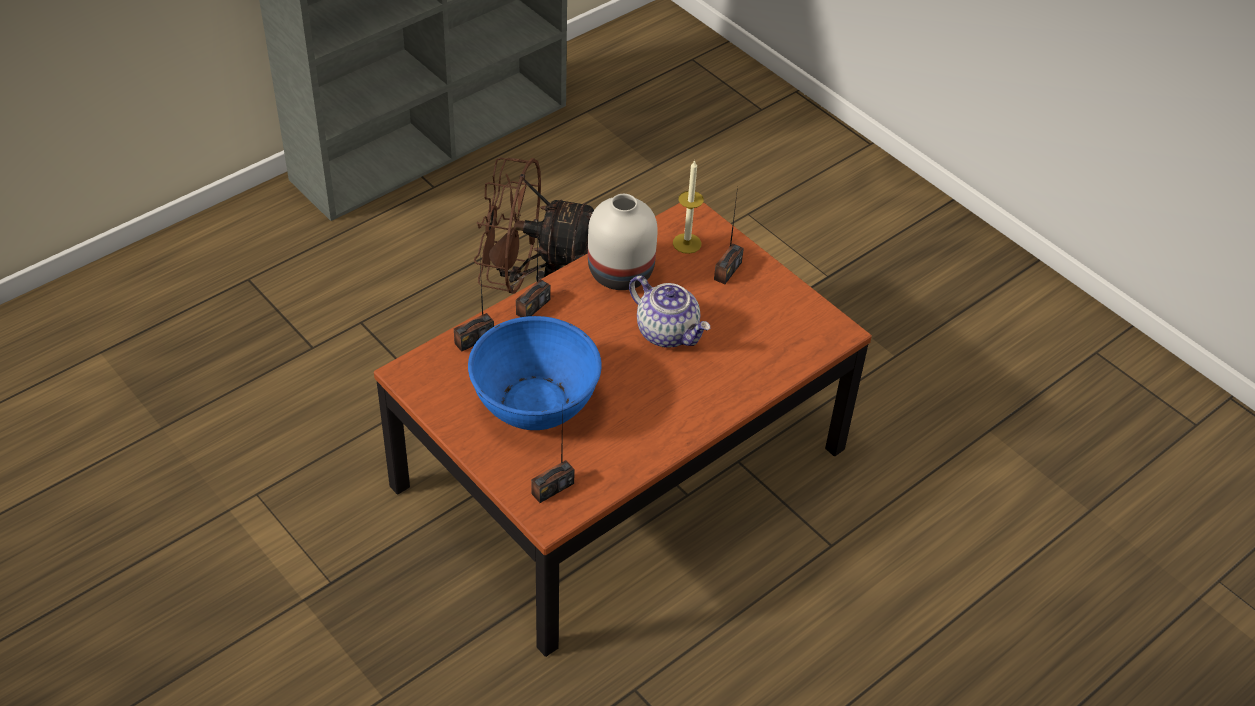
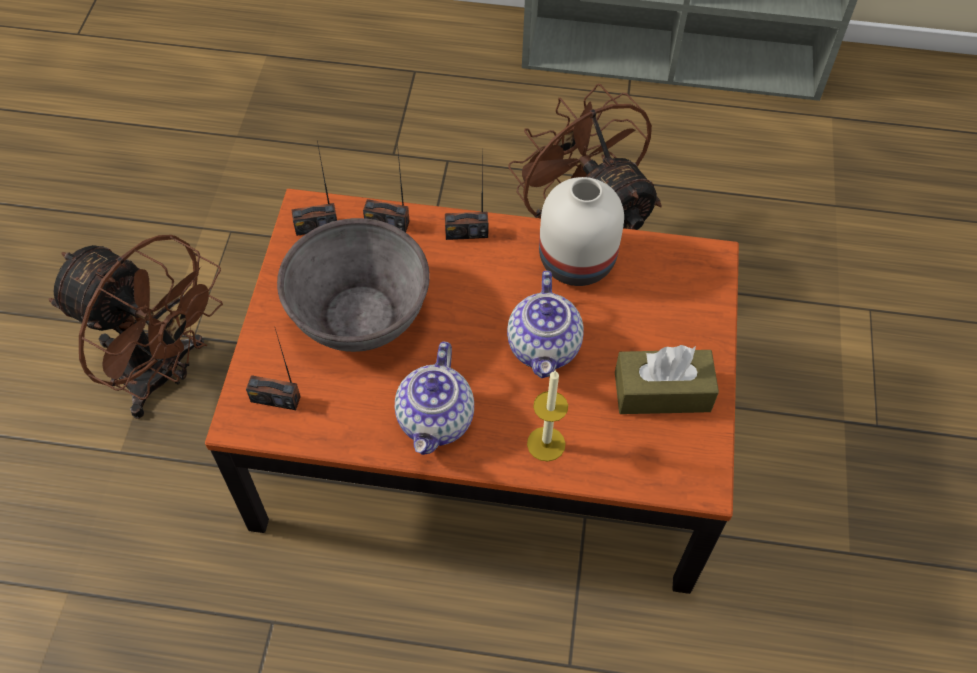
camera: 50 degrees right, 10 degrees up
(344, 625) = (163, 375): none -> brown fan
(535, 403) = (359, 315): blue bowl -> grey bowl
(663, 419) = (436, 421): none -> teapot
(687, 243) = (670, 281): candle -> candle (546, 444)
(727, 271) = (673, 336): radio -> radio (316, 226)
(760, 304) = (662, 392): none -> brown tissue box

